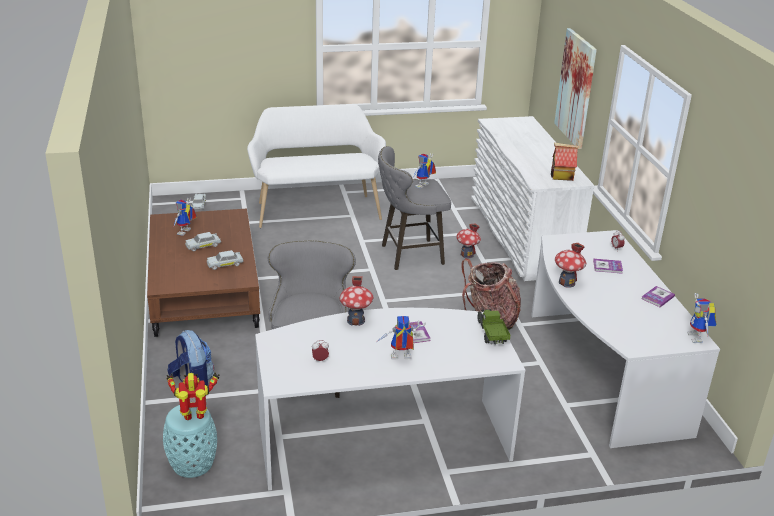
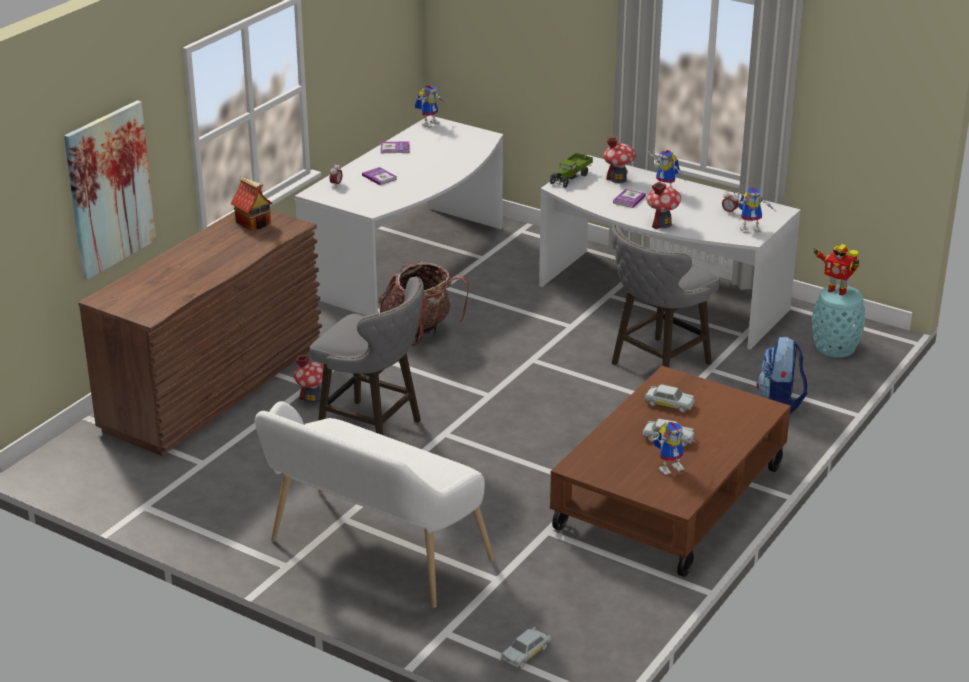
camera: 135 degrees left, 0 degrees up
(423, 186) = (355, 329): toy robot -> toy robot (751, 228)
(521, 238) = (214, 388): white dresser -> brown dresser
(567, 283) = (439, 181): toy house -> toy house (618, 179)

